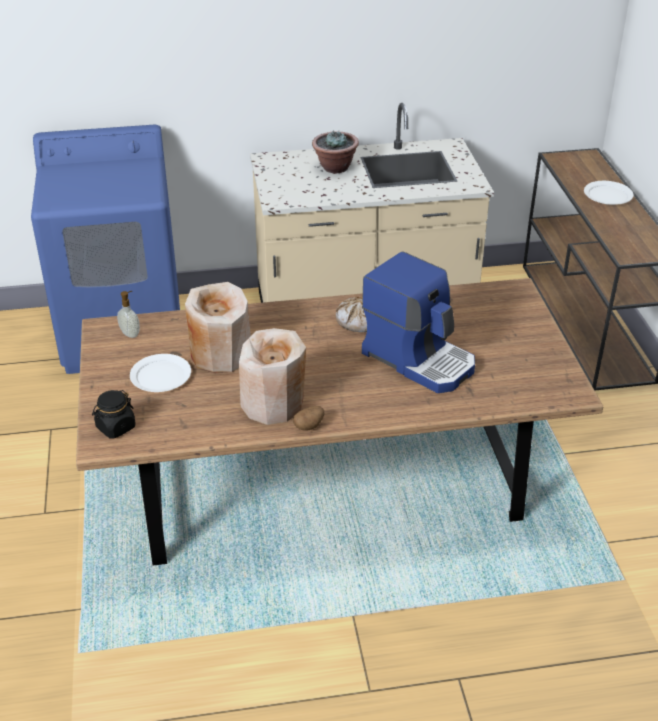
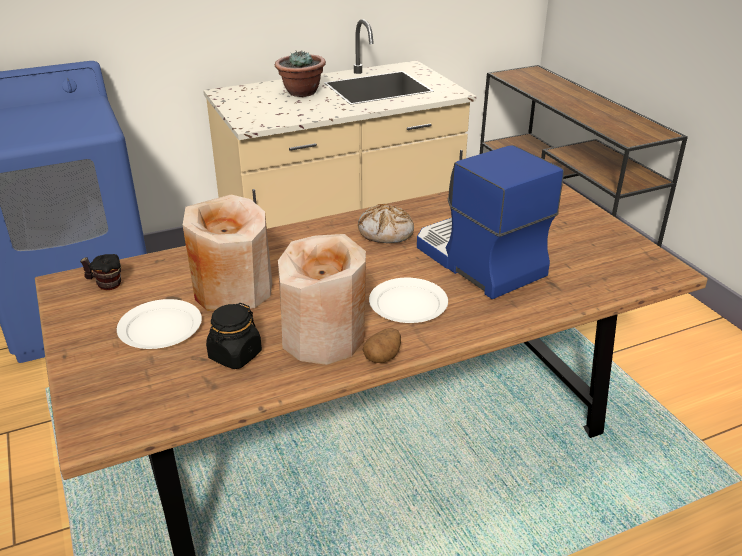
camera: 15 degrees left, 5 degrees down
(115, 427) = (112, 405): black jar -> black jar (235, 355)
(130, 333) = (105, 284): soap dispenser -> mug
(419, 359) = (477, 261): coffee machine -> coffee machine turned 150 degrees counterclockwise
(608, 195) = (574, 96): white plate -> white plate (409, 304)

